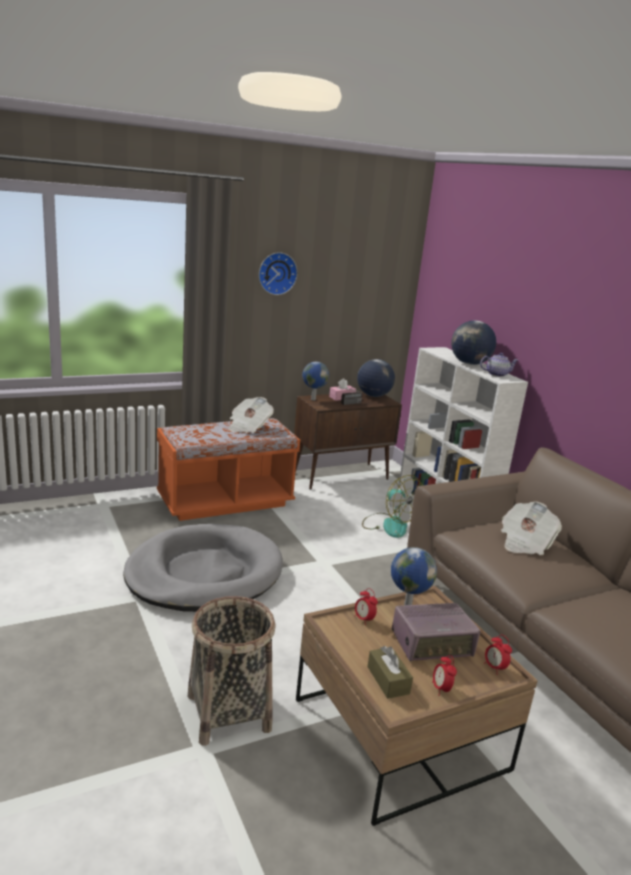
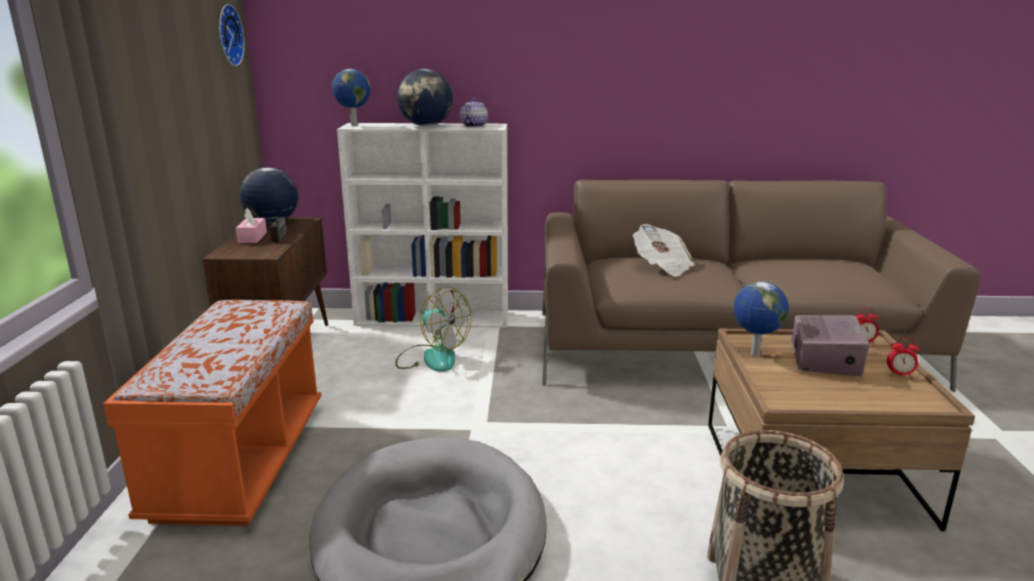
camera: 60 degrees left, 0 degrees up
(248, 427) = (233, 322): newspaper -> none
(276, 273) = (133, 53): wall clock -> wall clock (227, 35)
(313, 399) = (232, 253): globe -> globe (353, 125)
(363, 619) = (775, 382): alarm clock -> none
(388, 680) = (889, 397): brown tissue box -> none
(389, 525) = (431, 357): fan -> fan turned 45 degrees clockwise

